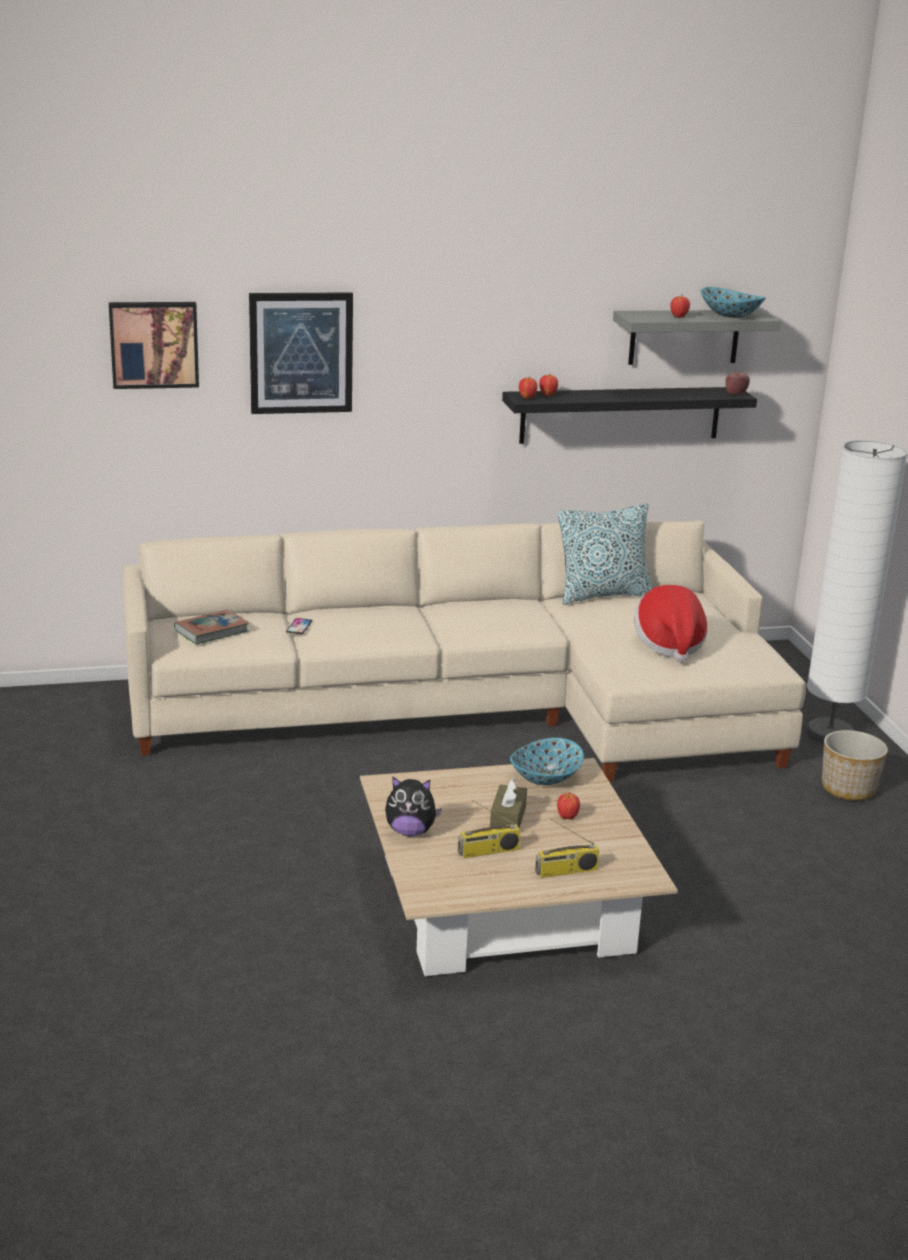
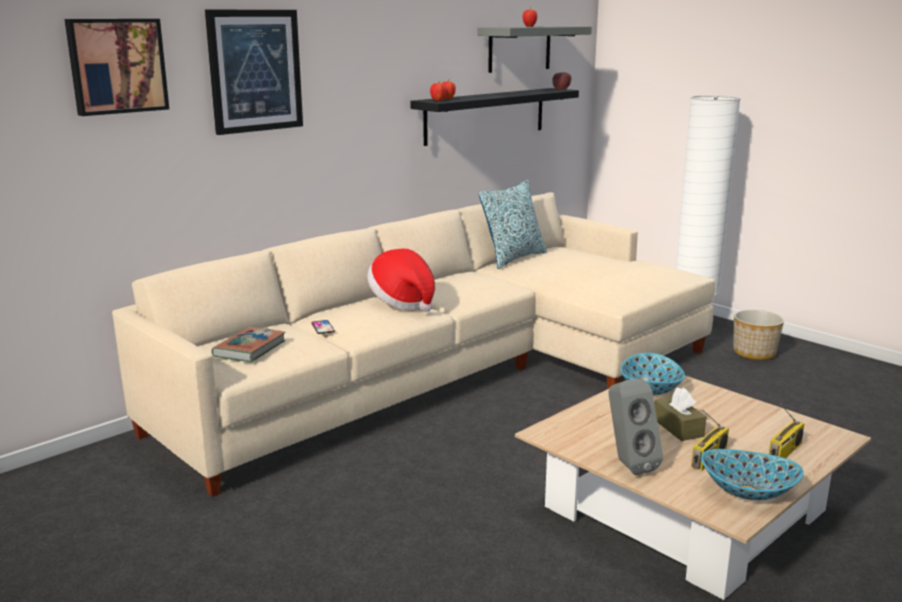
camera: 30 degrees left, 5 degrees down
(410, 831) = (628, 464): plush toy -> grey speaker
(567, 817) = (714, 412): apple -> none
(669, 644) = (611, 275): hat -> hat (403, 302)
(730, 315) = (555, 26): bowl -> bowl (748, 492)

